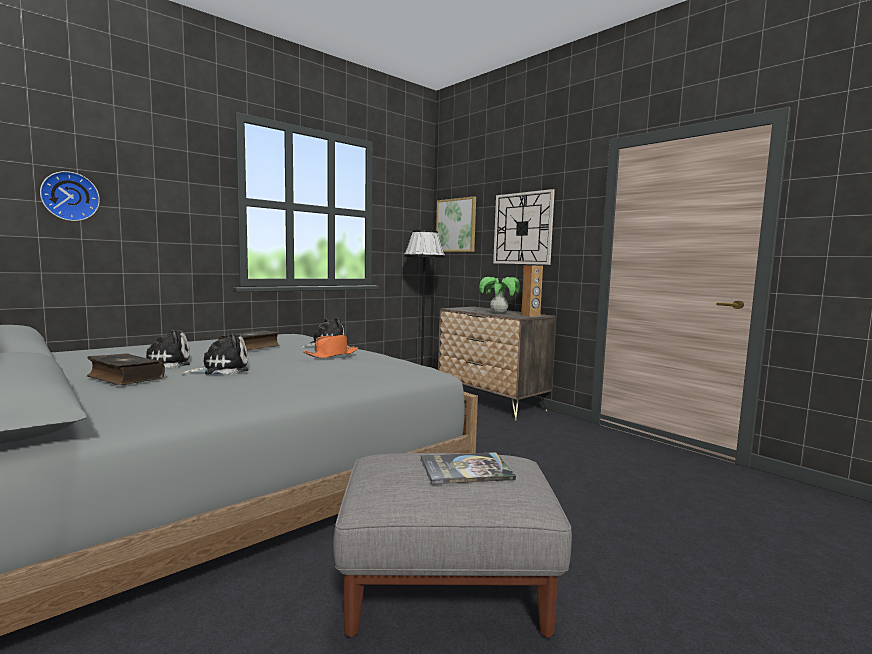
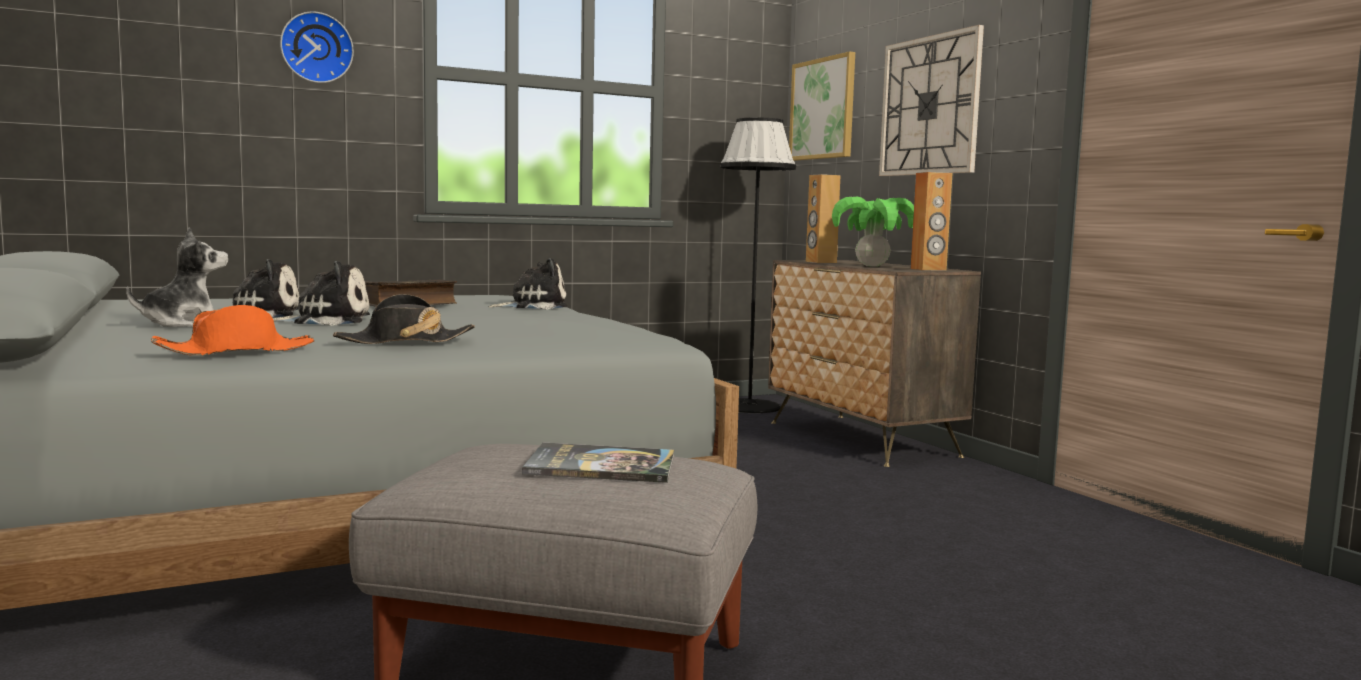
camera: 15 degrees right, 0 degrees up
(70, 196) = (168, 67): wall clock -> wall clock (316, 48)
(124, 378) = (184, 323): book -> plush toy
(295, 387) = (405, 341): none -> black hat
(331, 355) = (512, 312): orange hat -> orange hat (237, 351)
(467, 310) = (820, 262): none -> brown speaker

